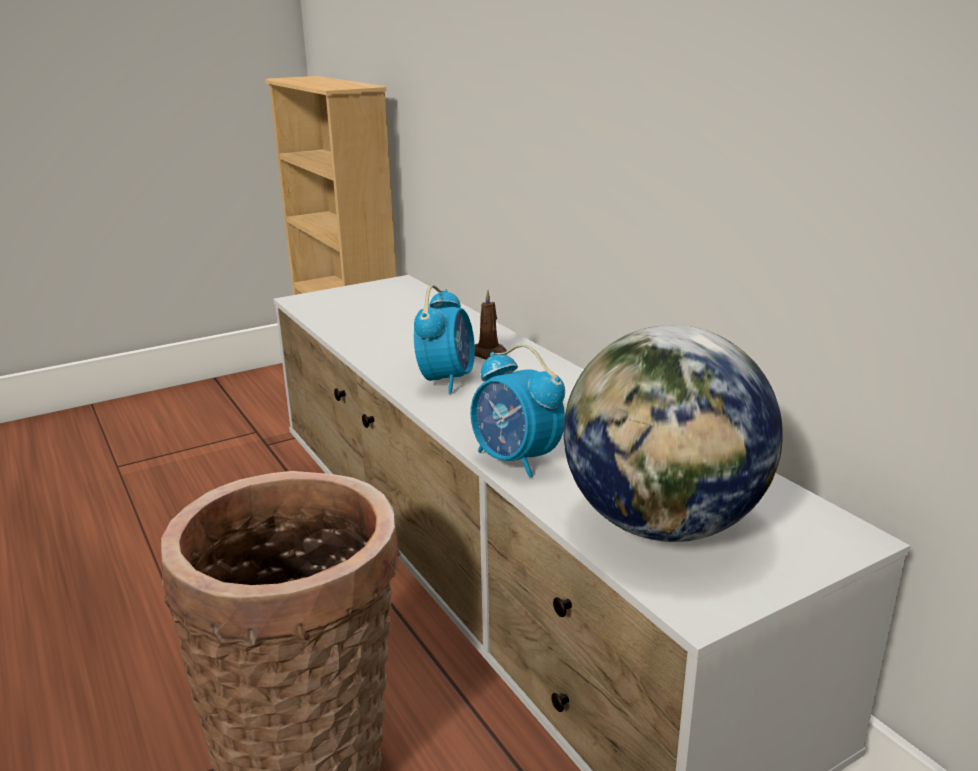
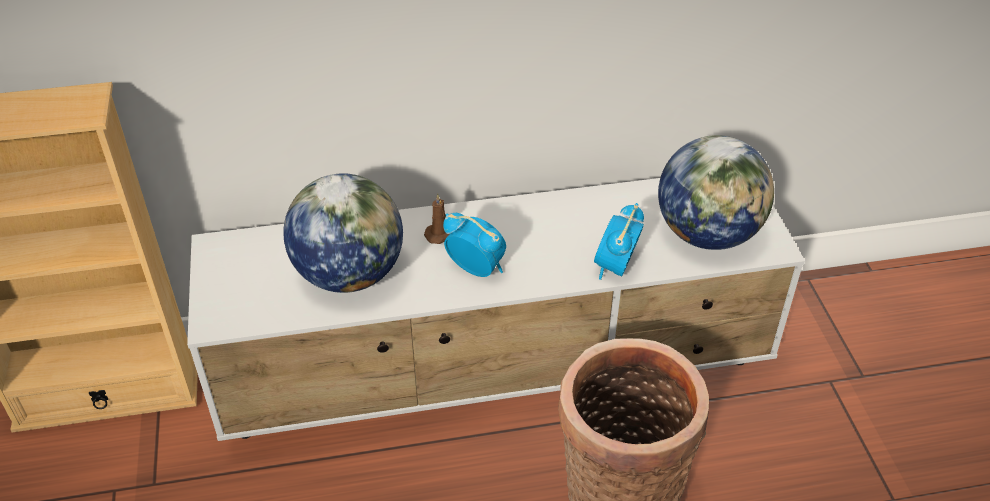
camera: 70 degrees left, 20 degrees up
(395, 330) = (349, 274): none -> globe
(516, 460) = (615, 267): alarm clock -> alarm clock turned 135 degrees clockwise

